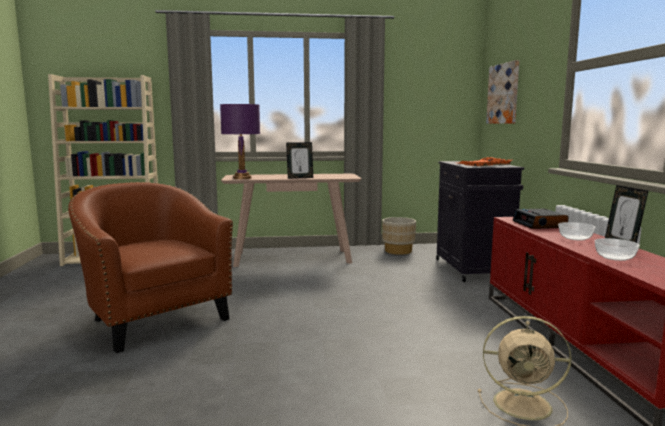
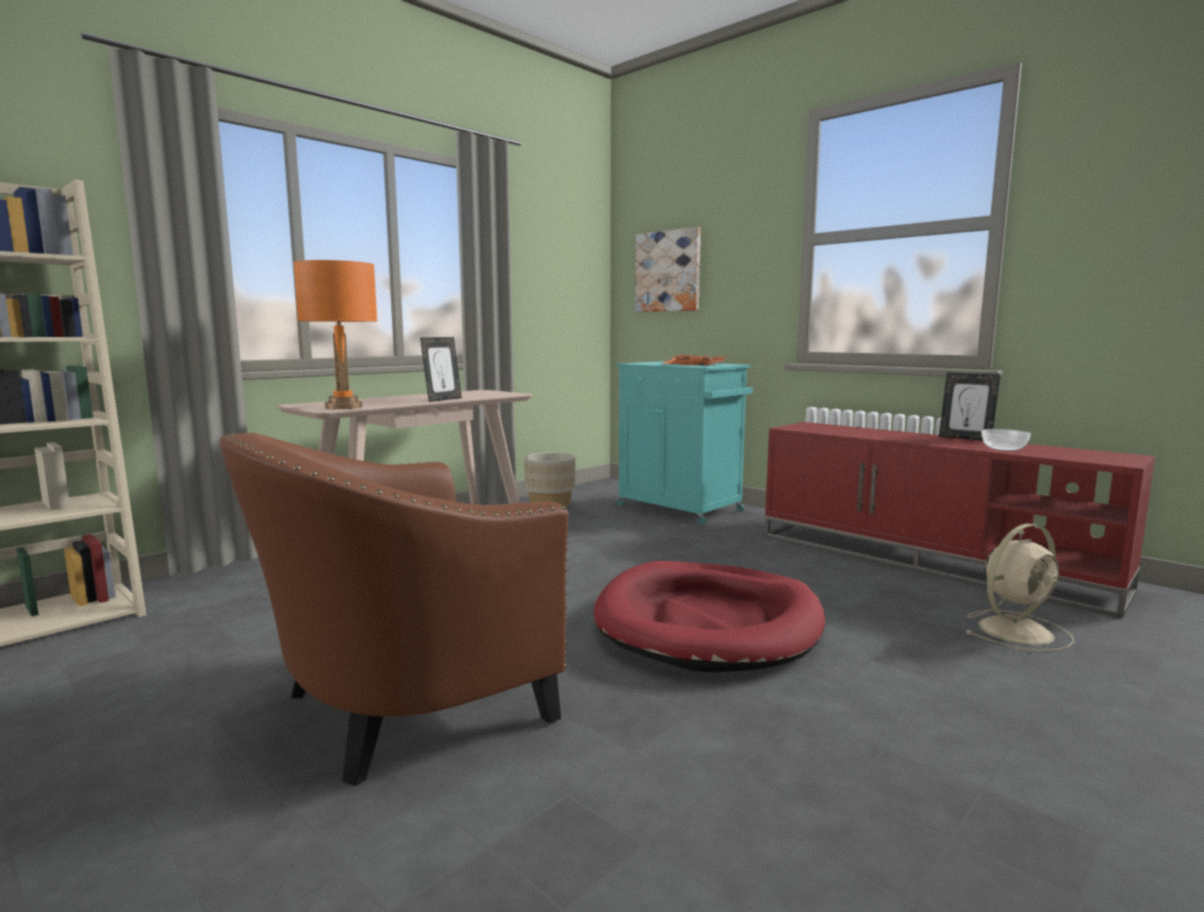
camera: 40 degrees left, 0 degrees up
(154, 319) = (401, 707): brown armchair -> brown armchair turned 45 degrees counterclockwise
(242, 178) = (344, 407): purple table lamp -> orange table lamp
(336, 331) = (708, 623): none -> red dog bed
(473, 270) = (681, 509): black cabinet -> turquoise cabinet
(540, 224) = (837, 430): alarm clock -> none
(574, 238) = (912, 437): bowl -> none

